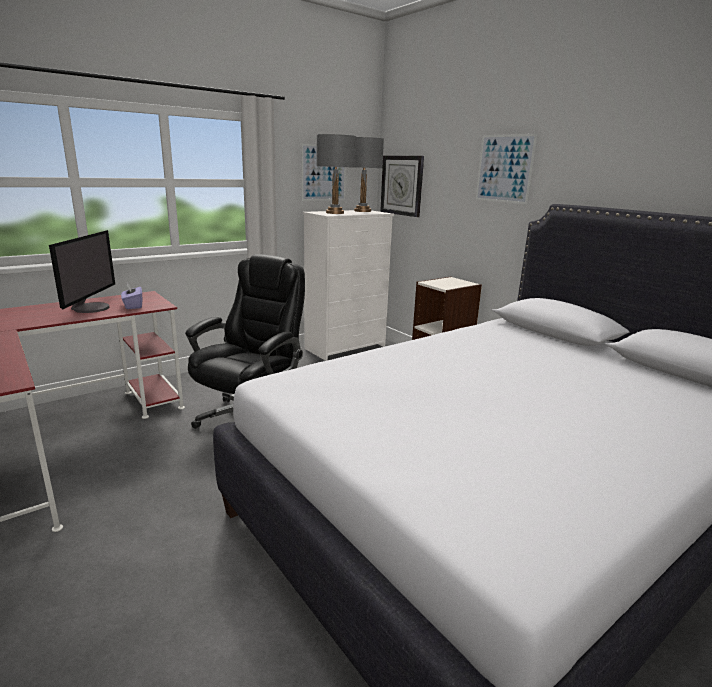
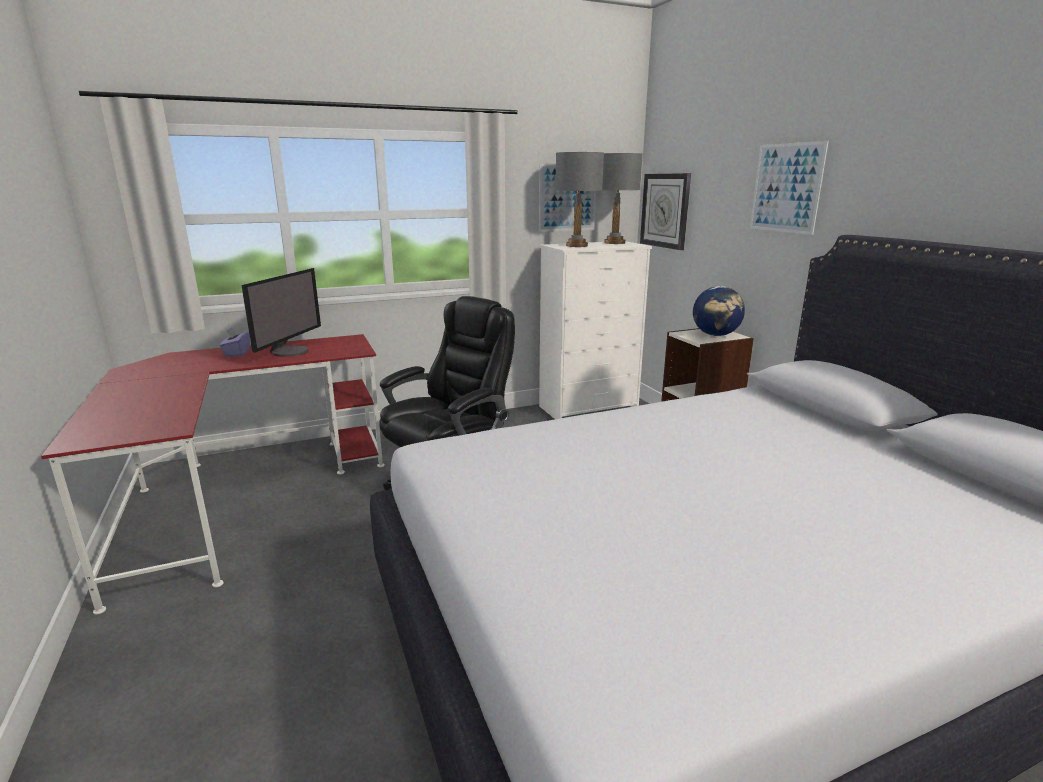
camera: 15 degrees right, 0 degrees up
(133, 306) = (332, 350): purple tissue box -> purple tissue box (237, 353)
(453, 283) = (716, 335): none -> globe

